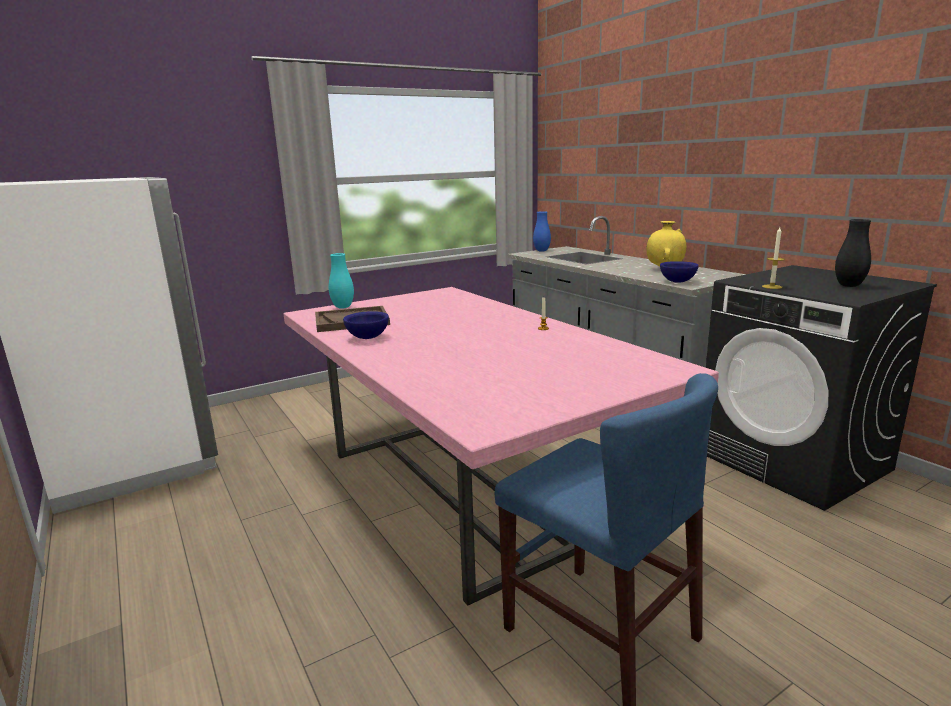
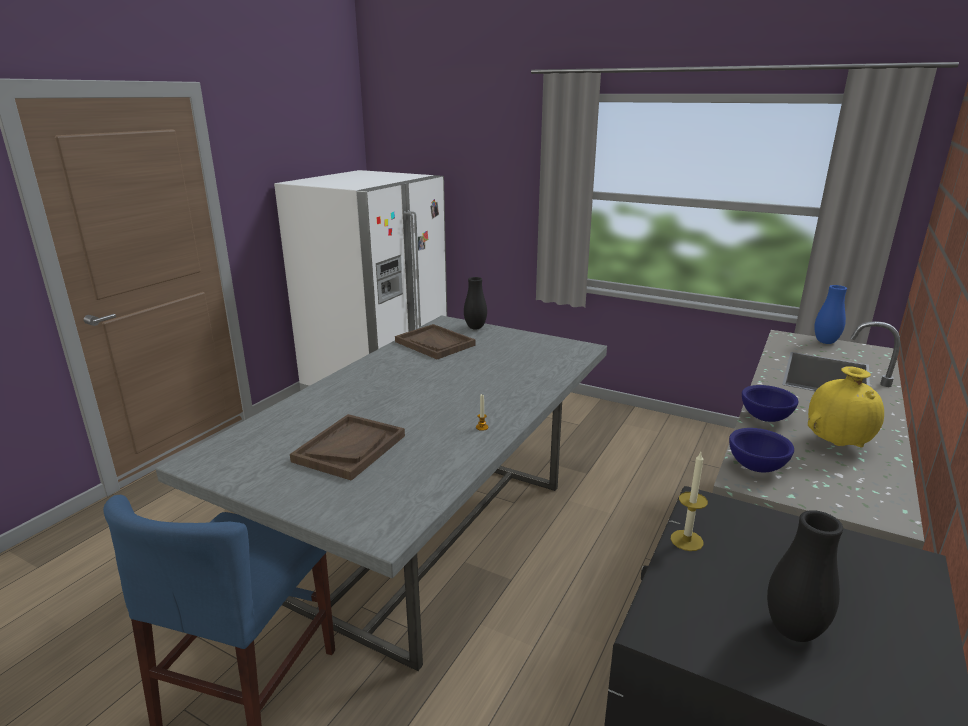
camera: 60 degrees right, 5 degrees up
(343, 307) = (475, 328): turquoise vase -> black vase
(367, 337) = (392, 362): blue bowl -> blue bowl (764, 418)
(463, 487) = (431, 534): pink dining table -> grey dining table
(530, 367) = (349, 448): none -> brown tray

